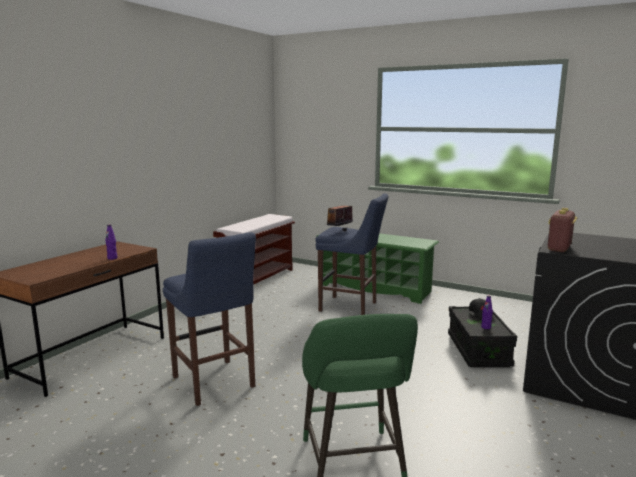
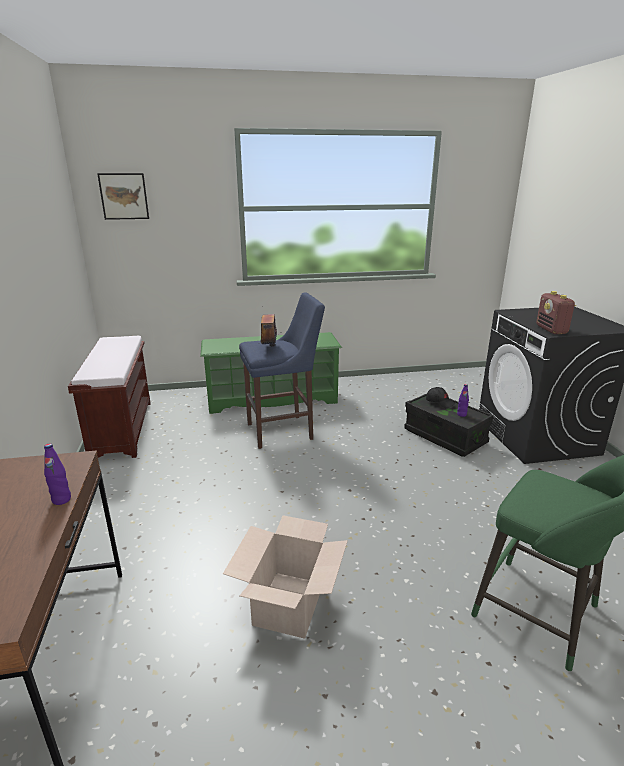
camera: 40 degrees left, 10 degrees up
(214, 383) = (289, 604): blue stool -> cardboard box
(302, 118) = (124, 196): none -> picture

